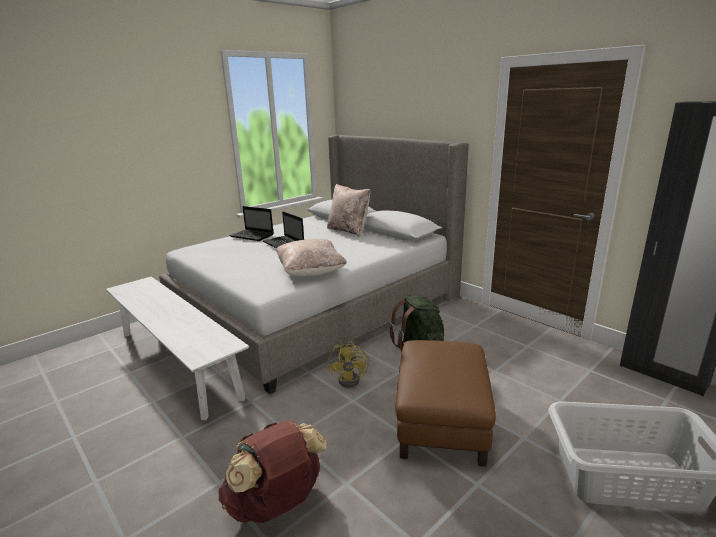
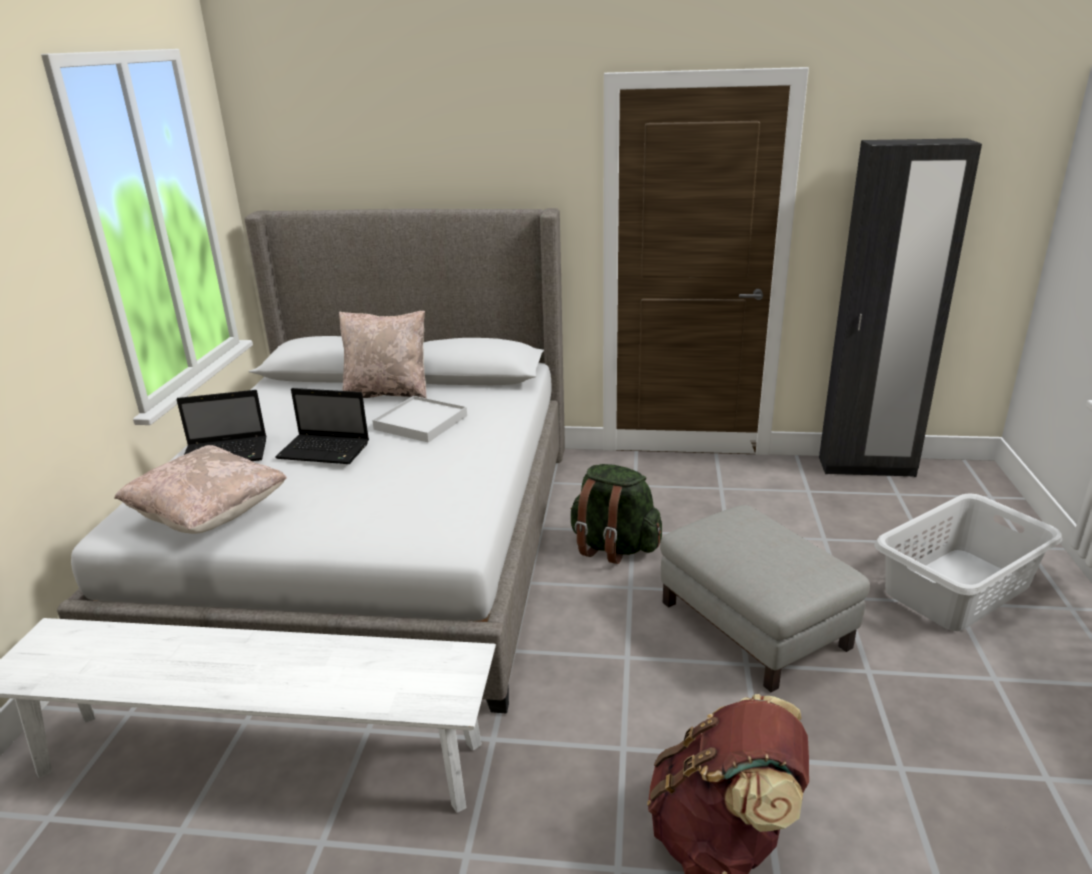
camera: 40 degrees left, 5 degrees up
(311, 272) = (464, 484): beige pillow -> beige pillow (209, 515)
(339, 245) = (421, 422): none -> white tray
(353, 379) = (589, 629): yellow fan -> none
(442, 421) = (754, 624): brown ottoman -> grey ottoman

